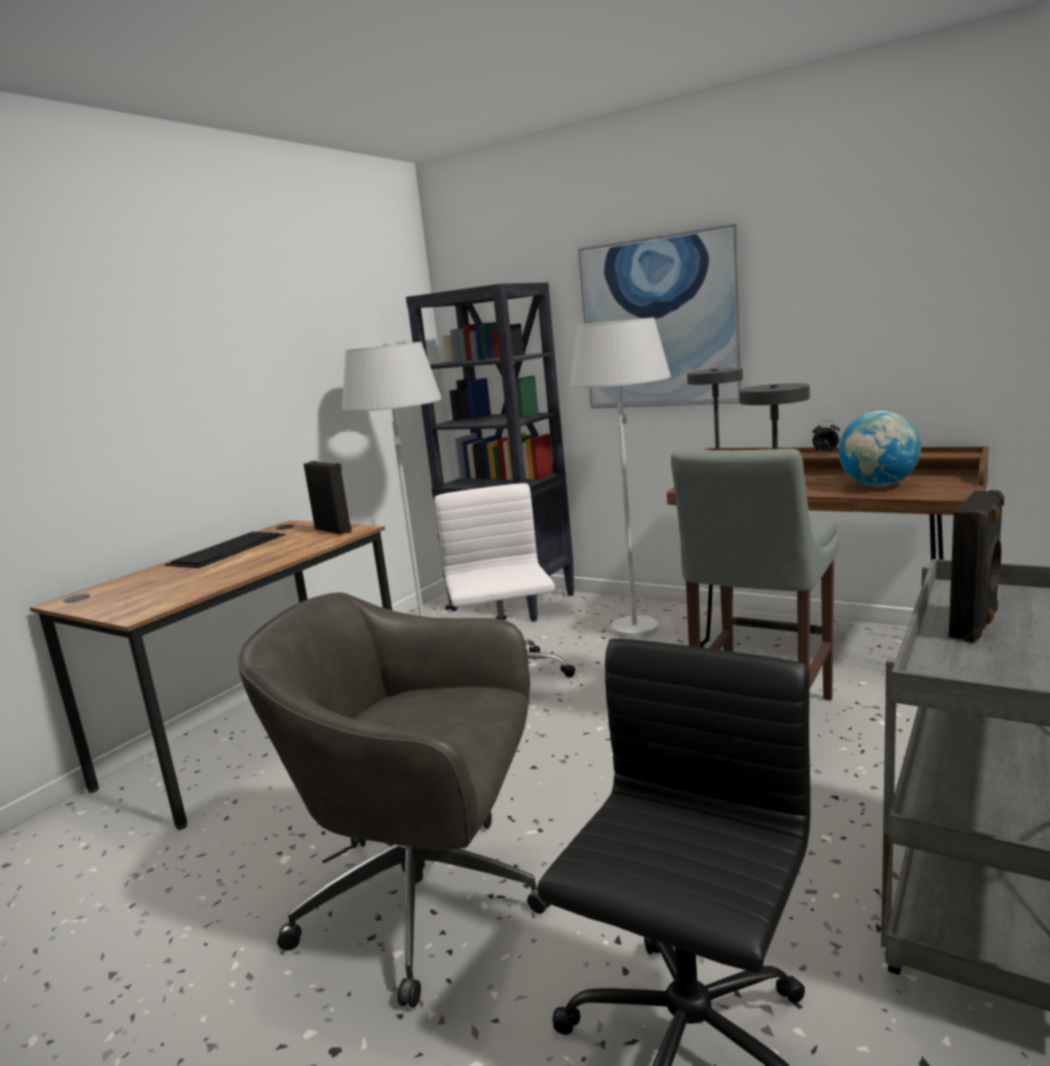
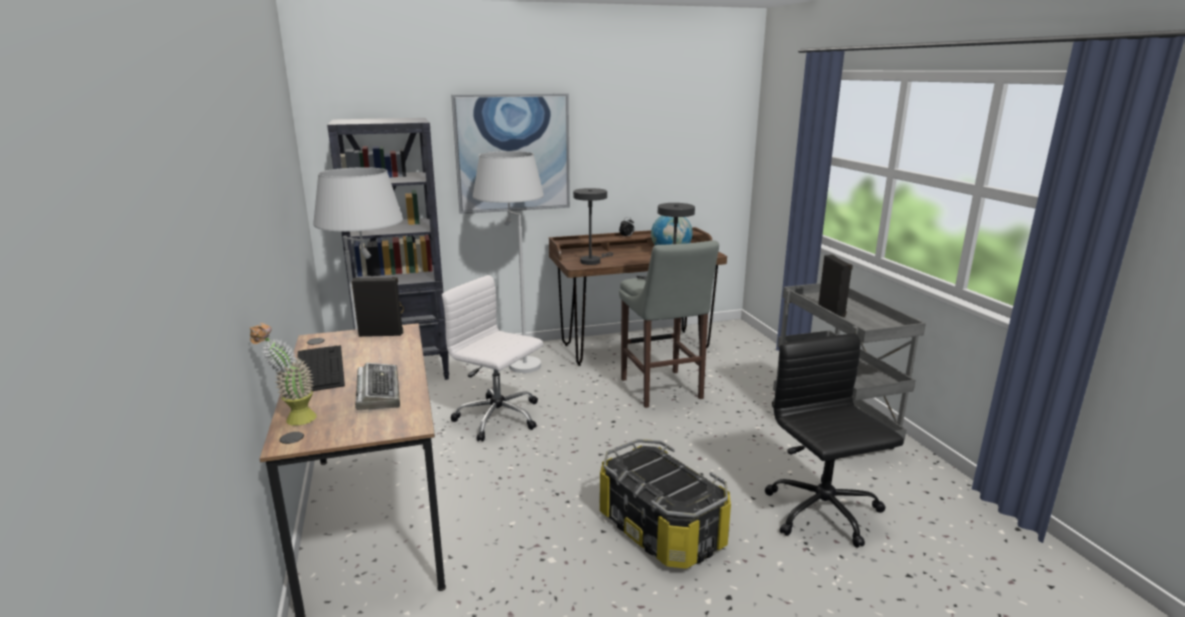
camera: 50 degrees left, 5 degrees up
(111, 585) = (293, 419): none -> potted plant
(199, 579) = (378, 391): none -> keyboard
(428, 900) = (660, 530): grey office chair -> storage box

